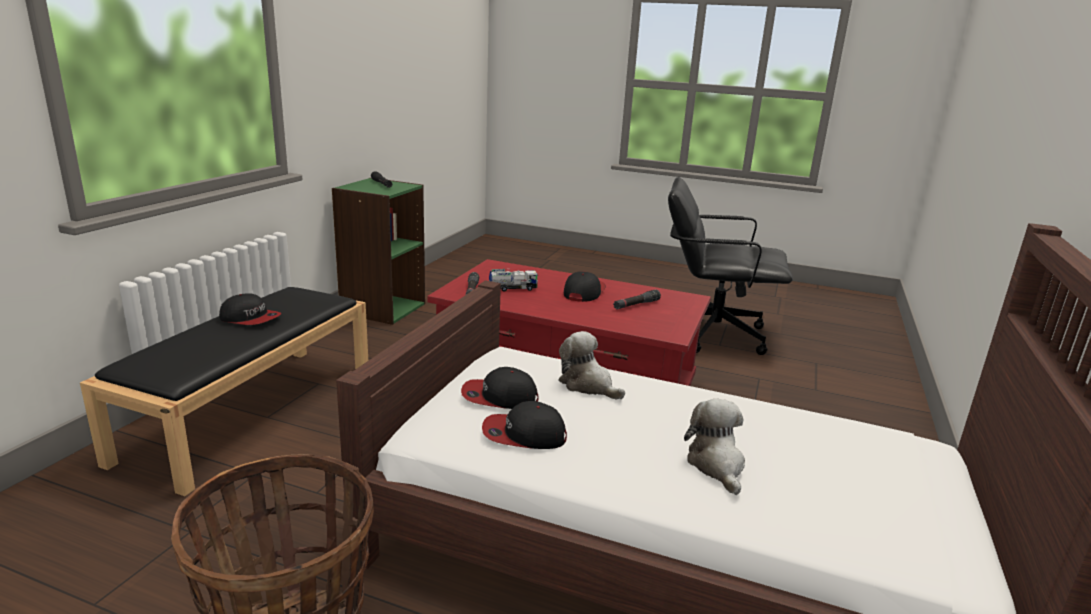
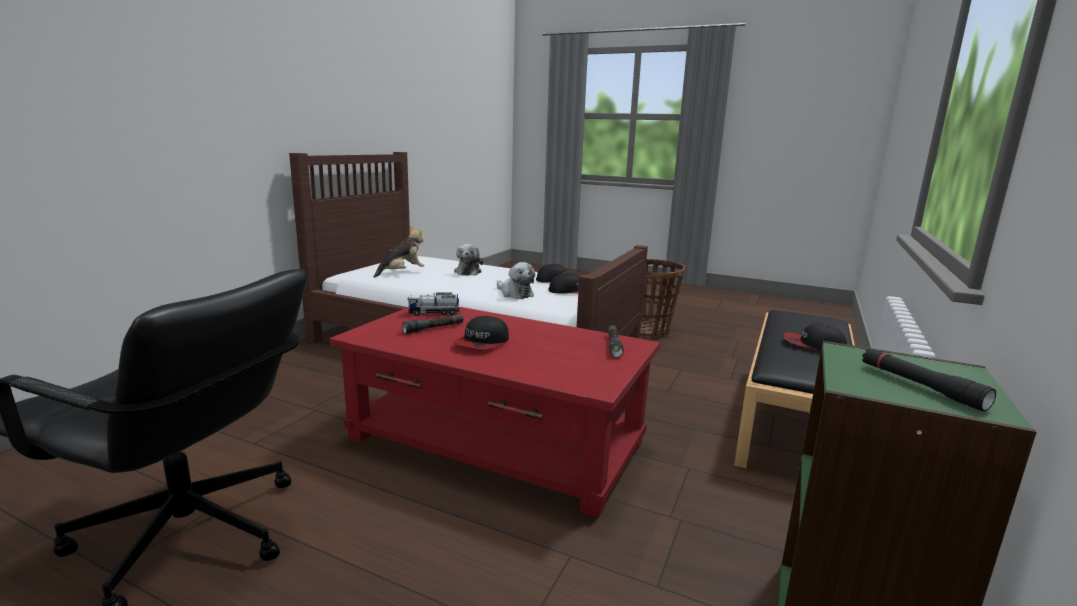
camera: 175 degrees left, 5 degrees down
(512, 289) = (567, 348): toy truck -> toy truck (434, 313)
(833, 450) = (402, 273): none -> plush toy

